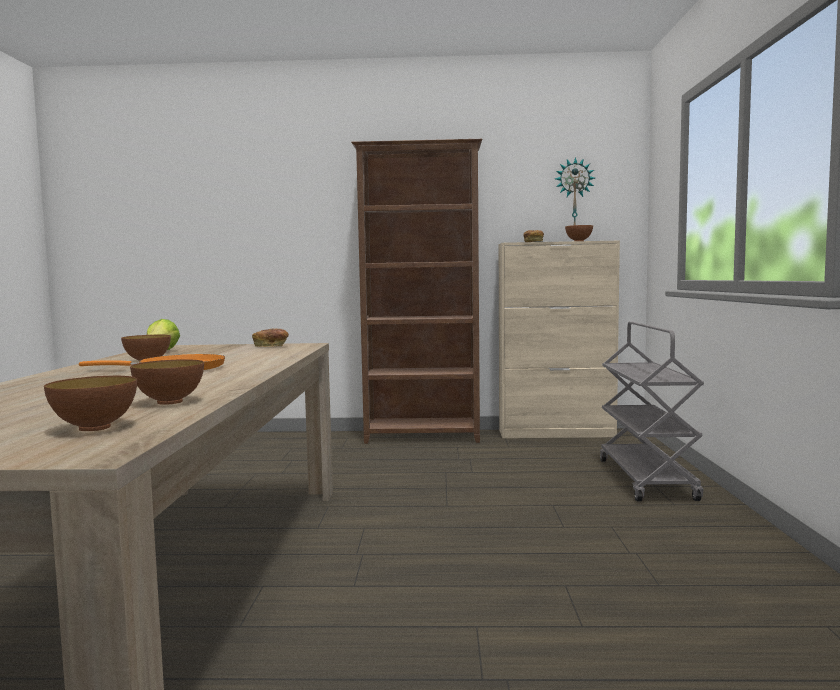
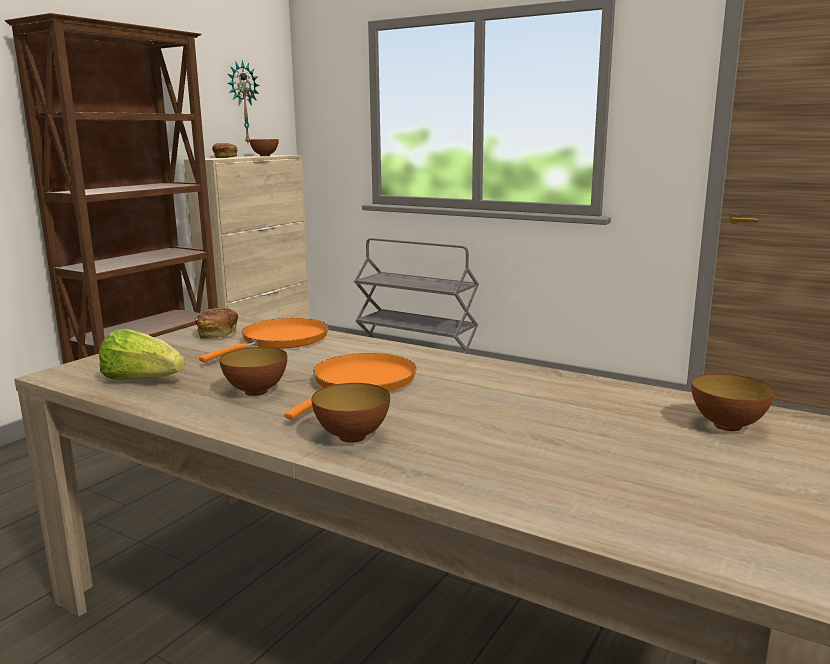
camera: 60 degrees left, 10 degrees up
(170, 402) = (612, 397): bowl -> bowl (352, 437)
(267, 352) = (280, 341): none -> orange frying pan

